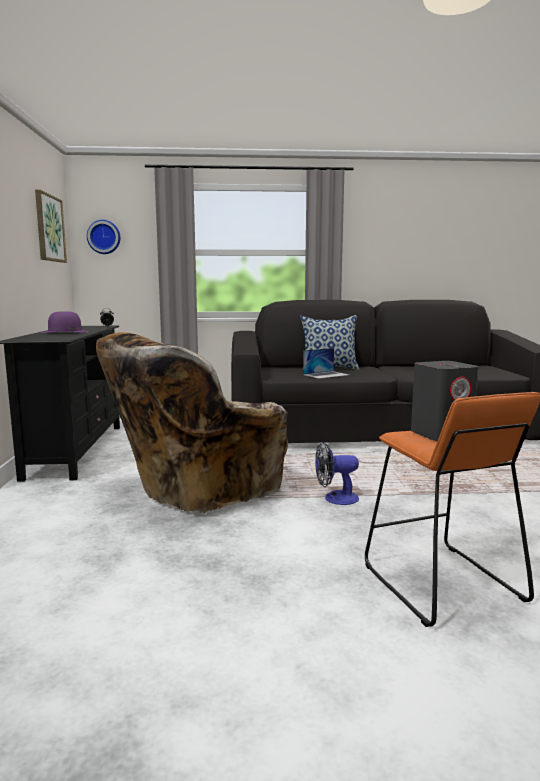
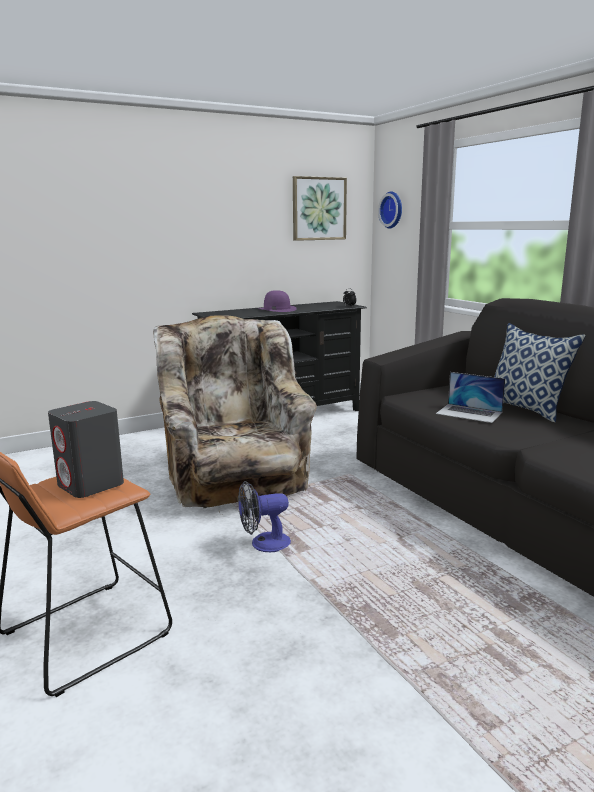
camera: 65 degrees right, 5 degrees up
(196, 489) = (235, 478): beige armchair -> beige armchair turned 45 degrees clockwise
(335, 498) = (263, 543): fan -> fan turned 75 degrees counterclockwise

